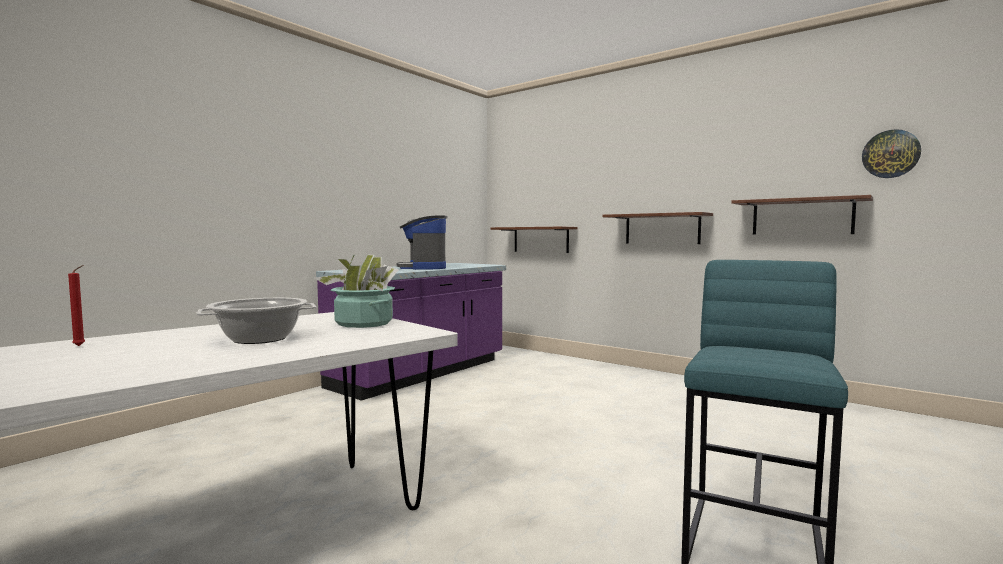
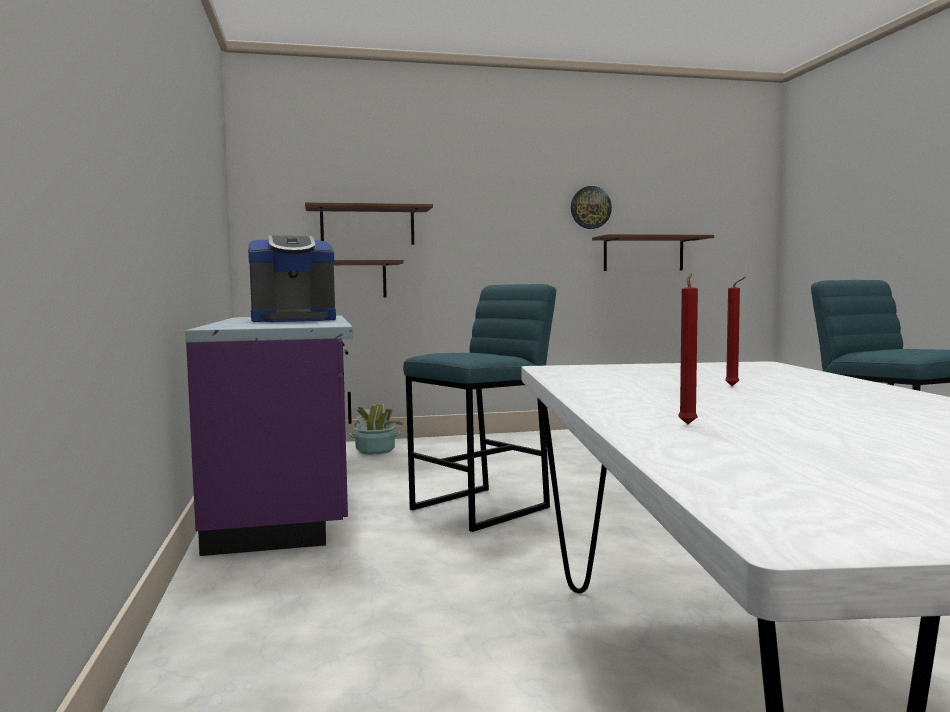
camera: 50 degrees left, 0 degrees up
(259, 339) = (734, 386): cooking pot -> red candle
(364, 323) = (661, 368): potted plant -> potted plant (375, 450)
(423, 268) = (294, 320): coffee machine -> coffee machine turned 45 degrees counterclockwise
(470, 409) = (482, 507): none -> turquoise stool
(662, 229) = (511, 265): brown shelf -> brown shelf (367, 226)
(890, 154) = (703, 201): wall clock -> wall clock (590, 207)

